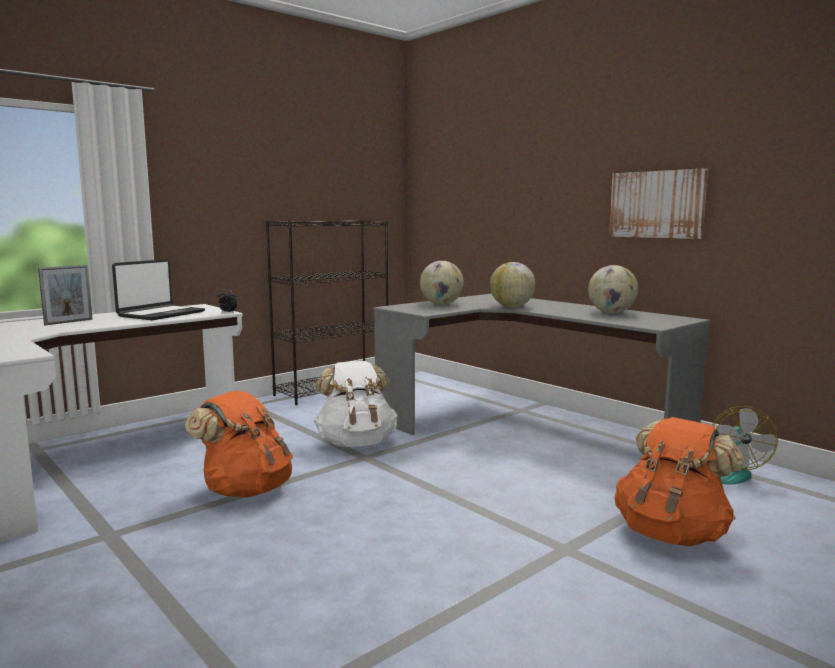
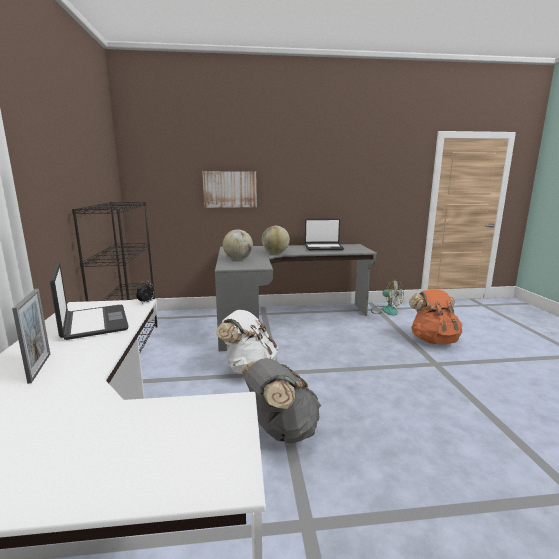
camera: 55 degrees left, 5 degrees up
(246, 490) = (281, 431): orange backpack -> grey backpack
(611, 313) = (323, 247): globe -> laptop
(656, 204) = (329, 188): picture -> picture (230, 189)

